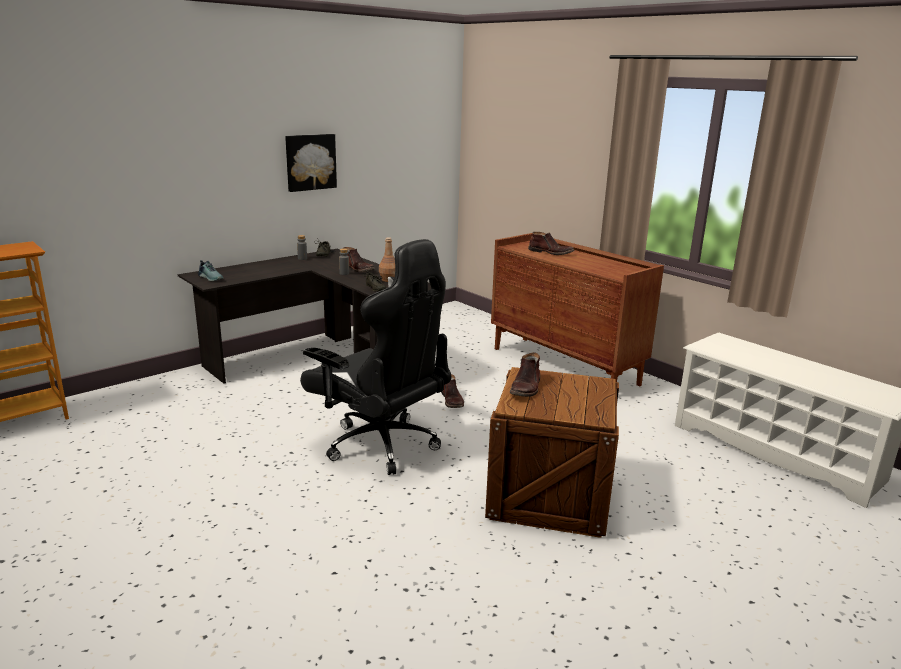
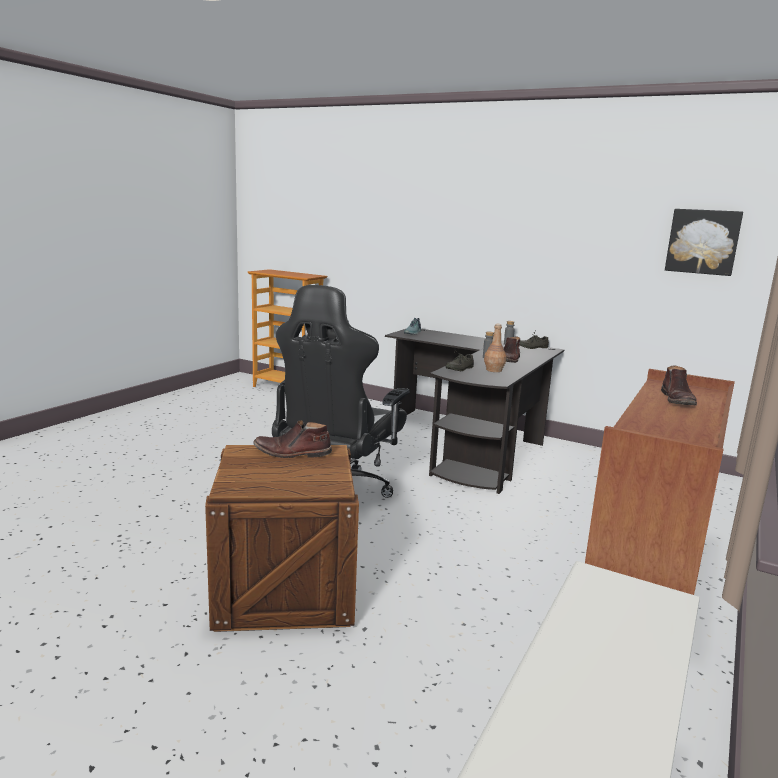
camera: 70 degrees right, 5 degrees down
(310, 162) = (549, 252): picture -> picture (703, 241)
(452, 401) = (456, 512): brown boot -> none

